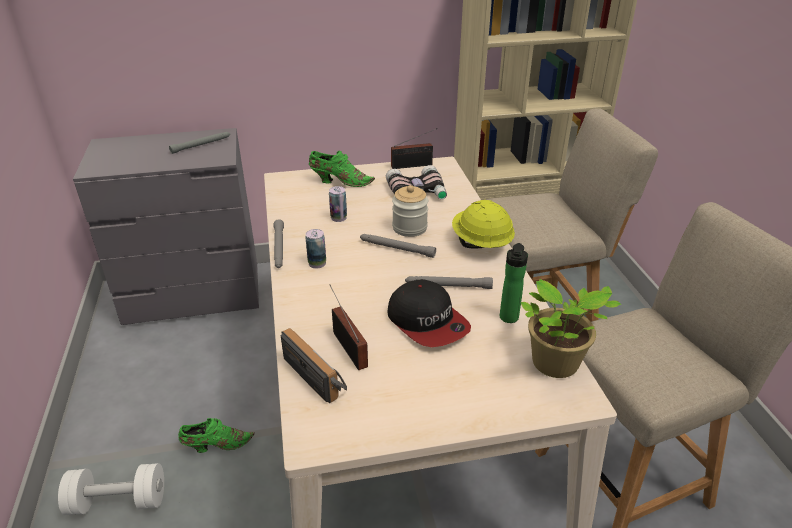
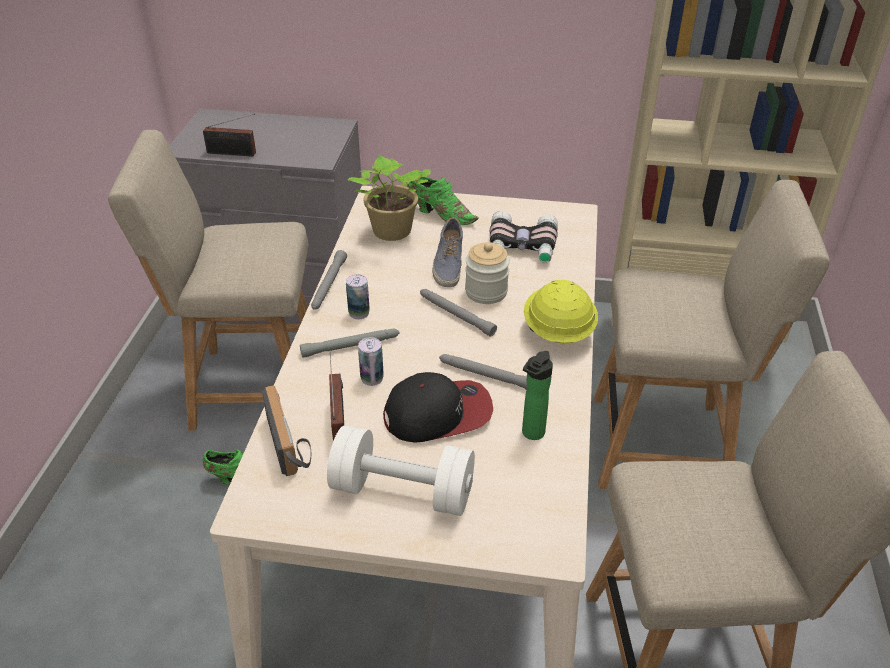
camera: 20 degrees right, 5 degrees up
(118, 501) = (129, 510): white dumbbell -> white dumbbell (402, 491)
(190, 368) = (249, 387): none -> beige chair
(201, 145) = (308, 137): grey flashlight -> grey flashlight (351, 346)
(338, 218) = (413, 261): can -> can (372, 378)
(368, 215) = (448, 264): none -> shoe
(414, 165) = (540, 208): radio -> radio (234, 153)
(427, 322) = (438, 413): cap -> cap turned 90 degrees counterclockwise
(555, 365) = (550, 504): potted plant -> potted plant (390, 232)

